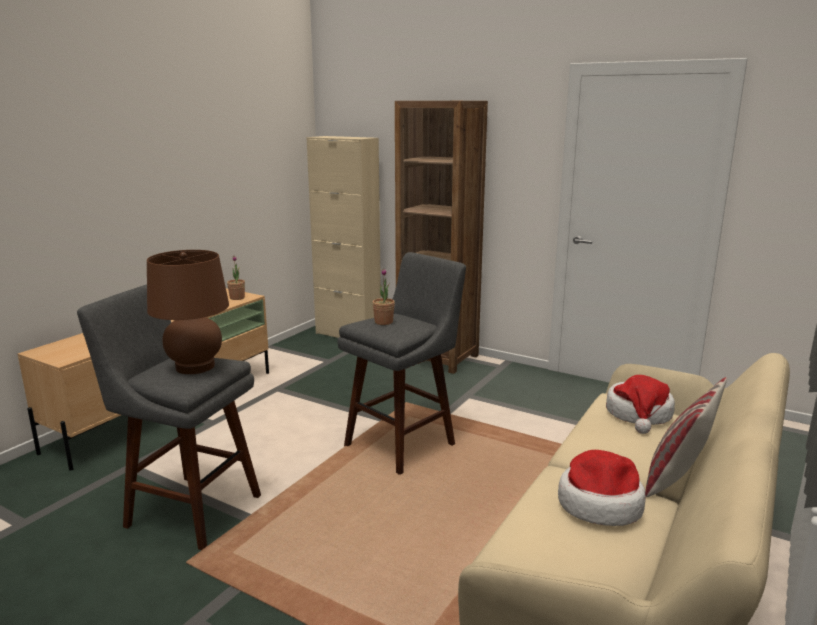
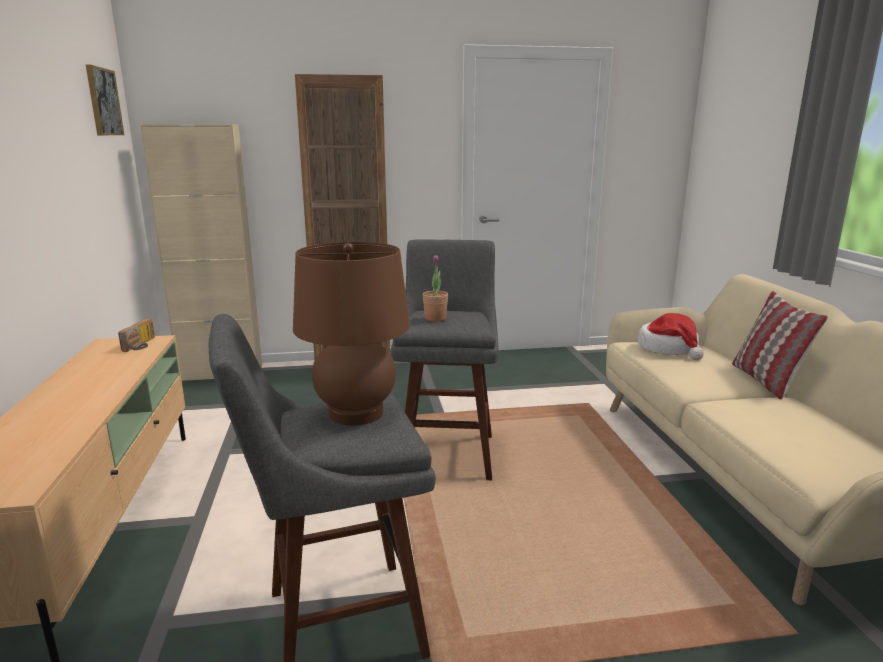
camera: 40 degrees left, 0 degrees up
(237, 298) = (142, 345): potted plant -> radio
(280, 122) = (103, 102): none -> picture
(599, 504) = (777, 414): hat -> none

